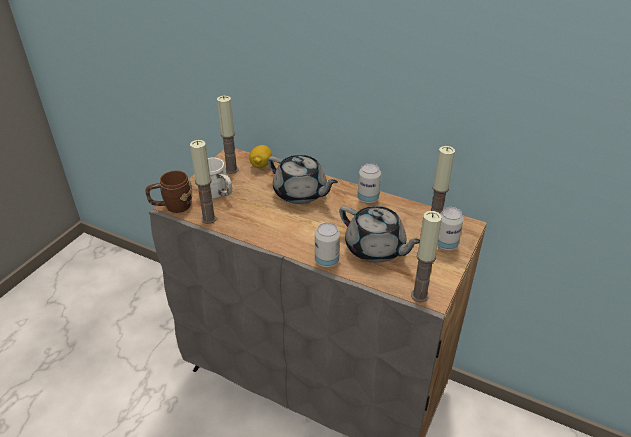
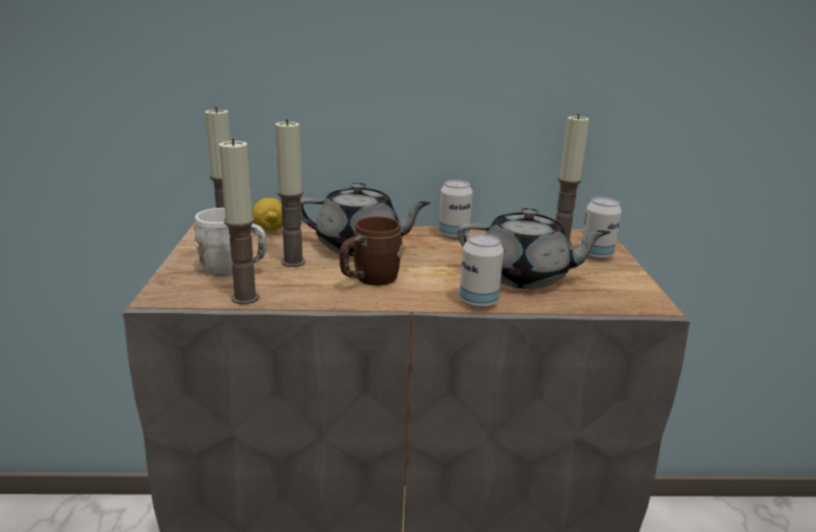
camera: 30 degrees left, 15 degrees down
(172, 207) = (164, 298): brown mug -> brown mug (369, 280)
(419, 295) = (635, 306): candle -> candle (293, 262)

